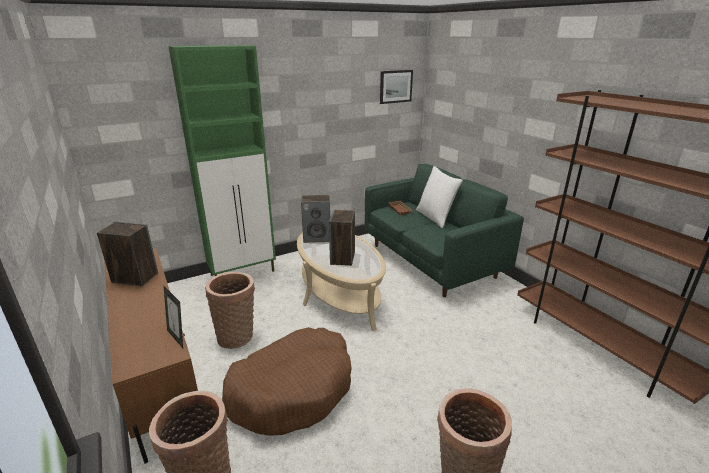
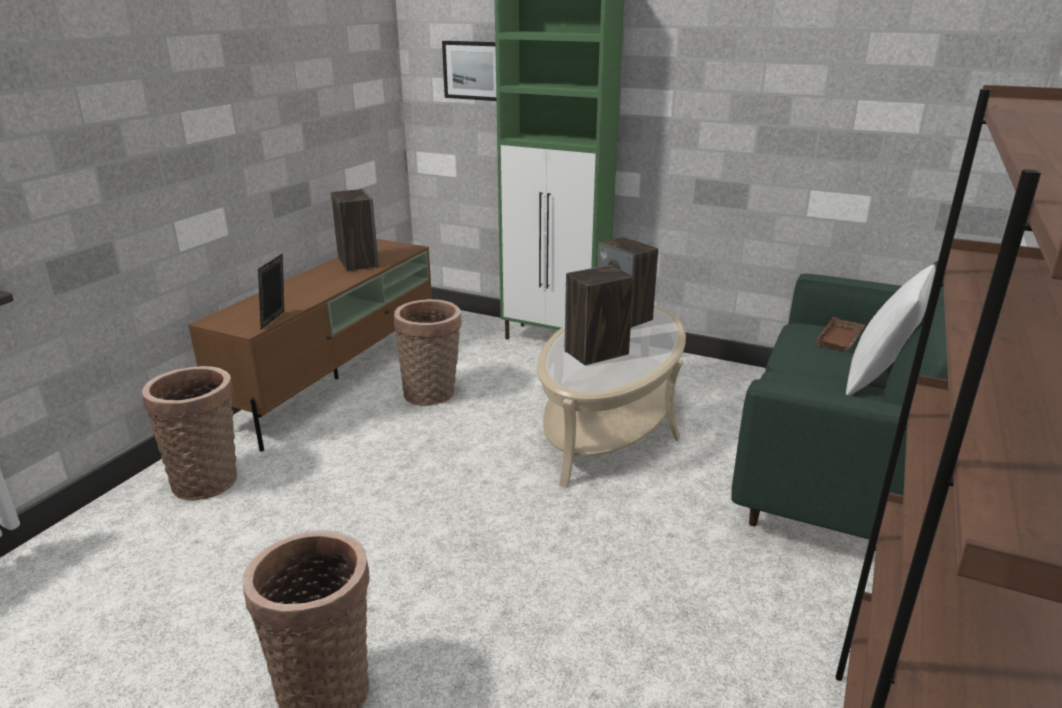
camera: 55 degrees right, 0 degrees up
(292, 390) = (377, 472): brown dog bed -> none
(395, 86) = (950, 72): picture -> picture (474, 70)

